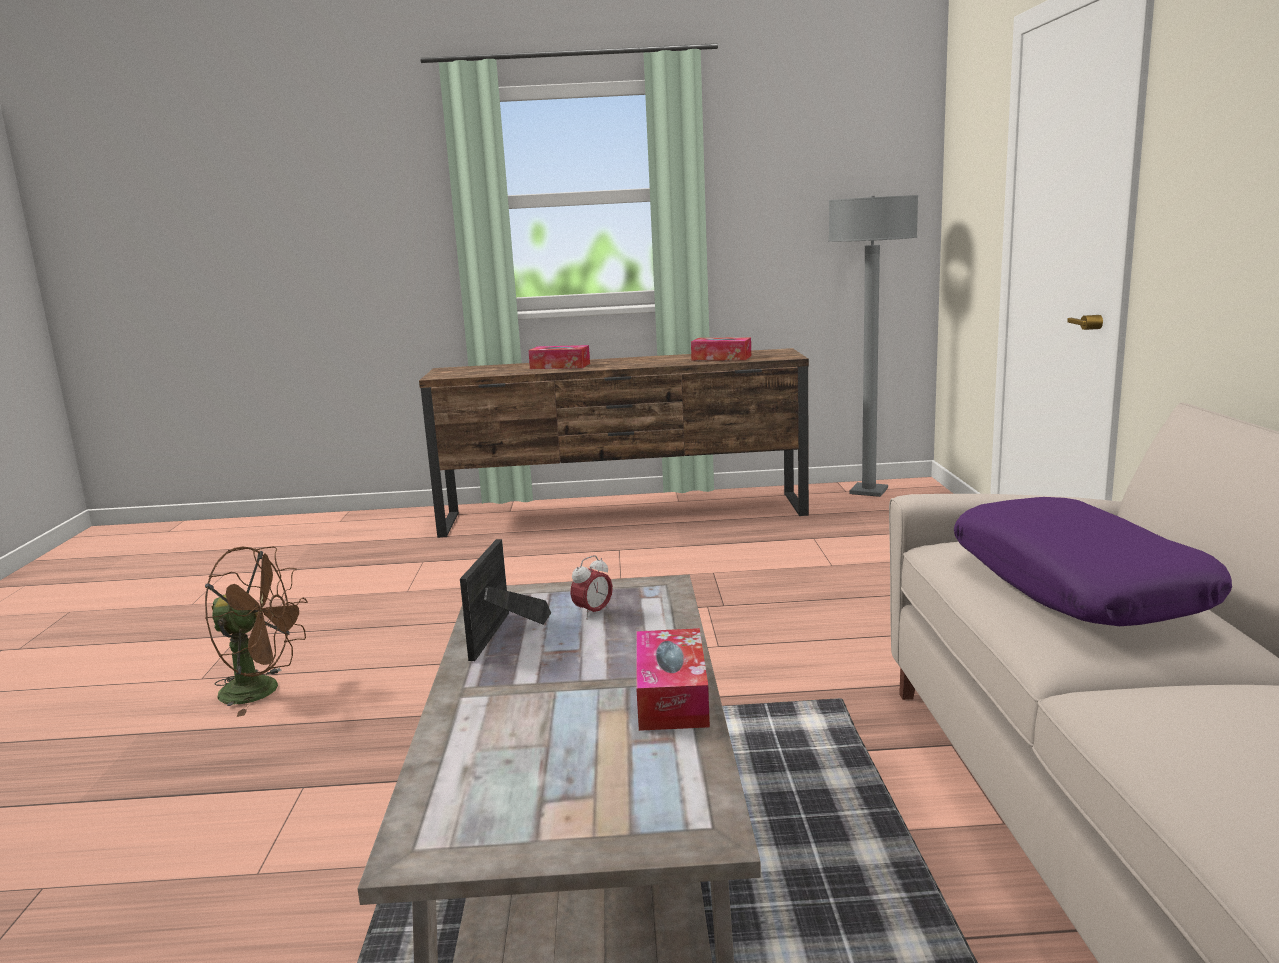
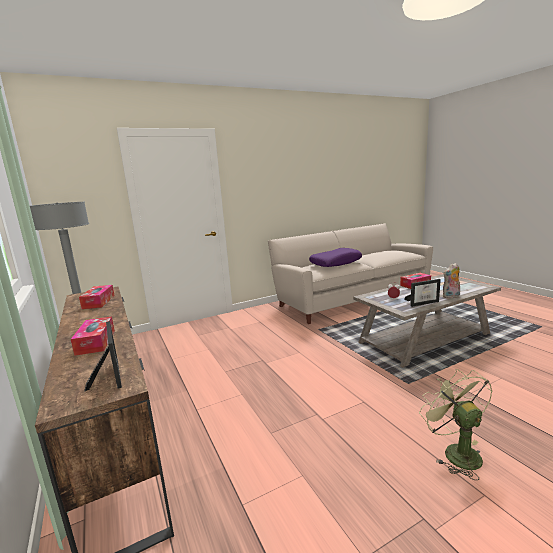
camera: 115 degrees left, 0 degrees up
(262, 691) = (455, 452): brown fan -> green fan
(467, 700) = (451, 296): none -> plush toy
(470, 373) = (110, 374): none -> picture frame

